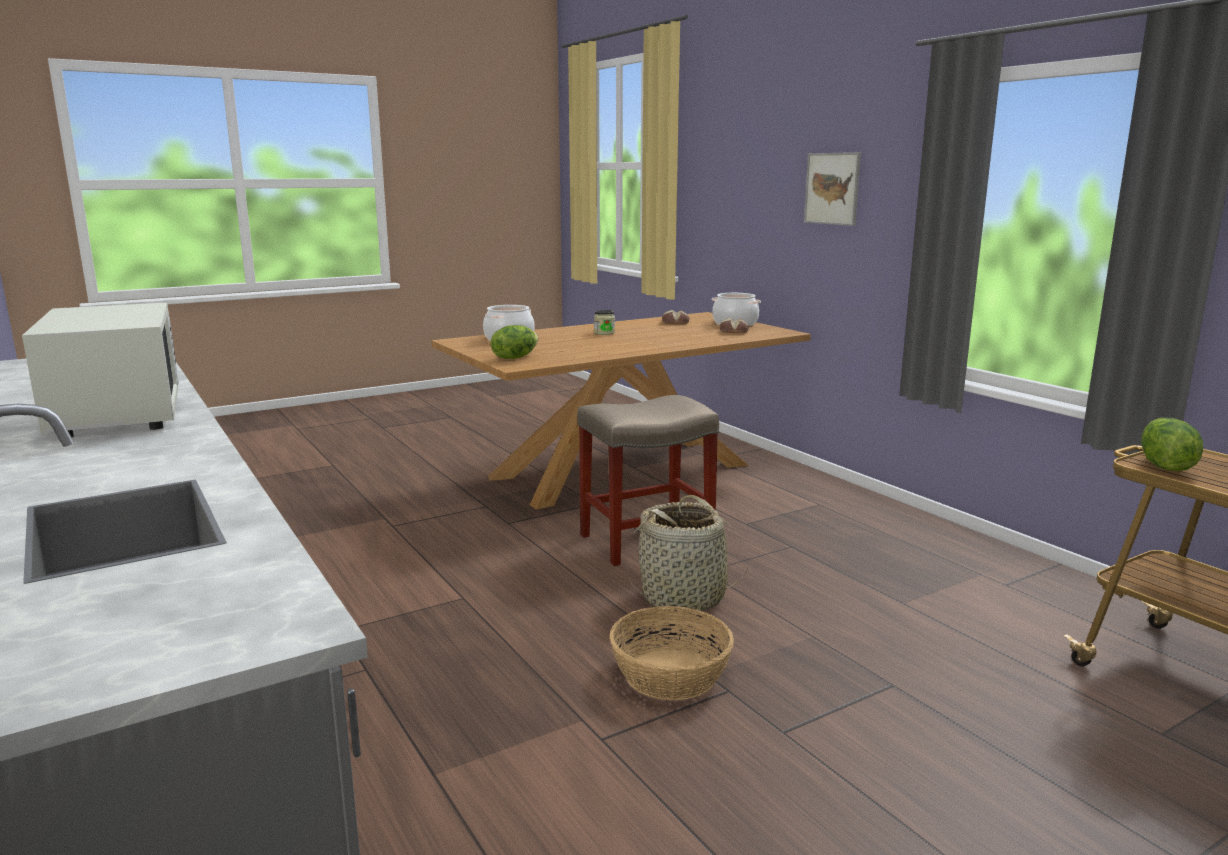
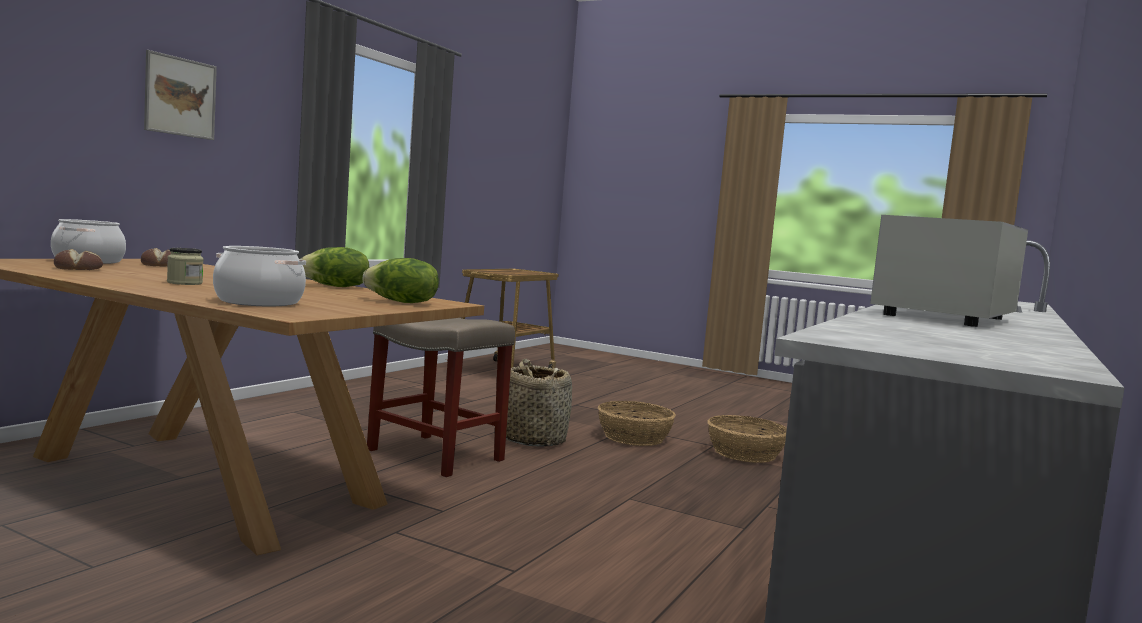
camera: 120 degrees left, 10 degrees down
(544, 754) = (745, 453): none -> basket
(1163, 466) = (507, 273): lettuce -> lettuce (336, 286)

